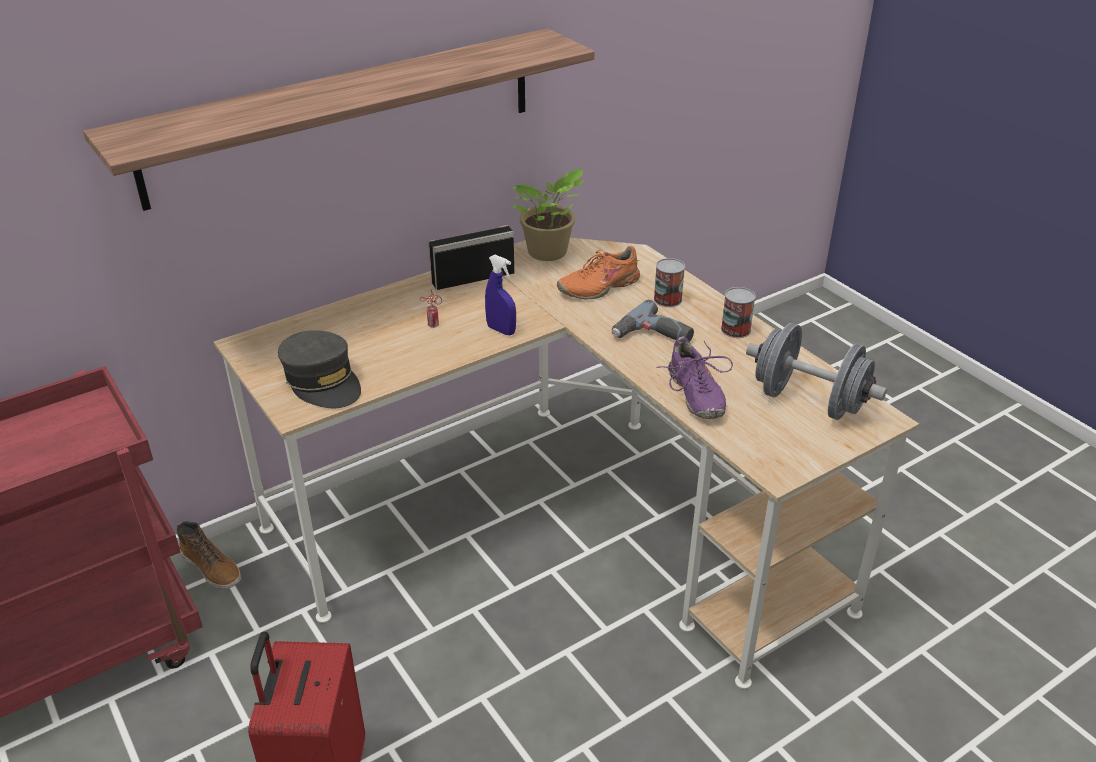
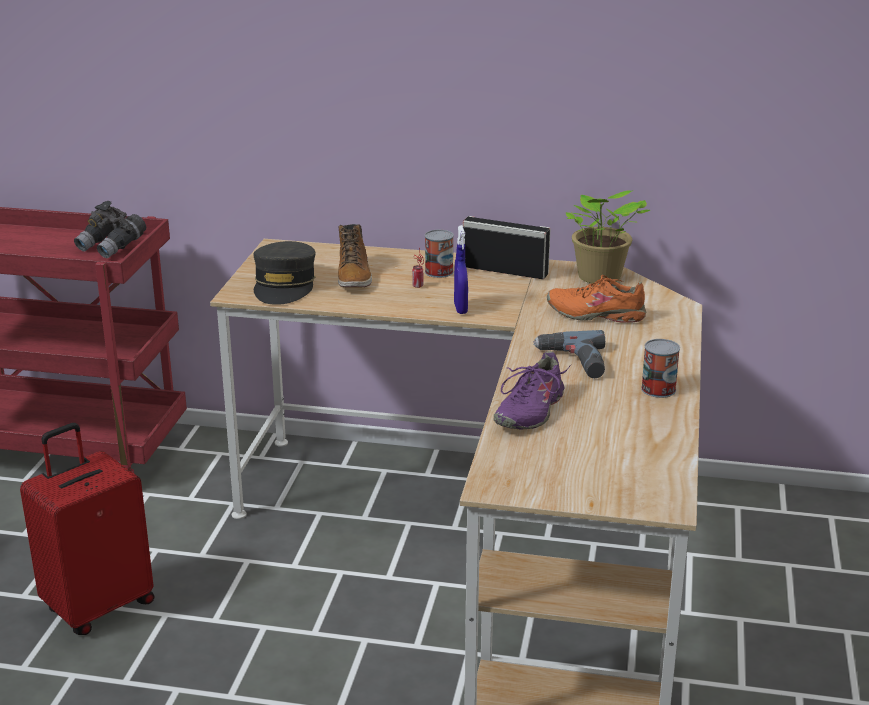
camera: 45 degrees right, 10 degrees down
(71, 426) = (112, 247): none -> grey binoculars
(212, 568) = (216, 447): boot -> boot (354, 276)
(345, 115) = (417, 72): shelf -> none
(667, 299) = (639, 345): can -> can (439, 272)
(808, 401) = (620, 461): grey dumbbell -> none

